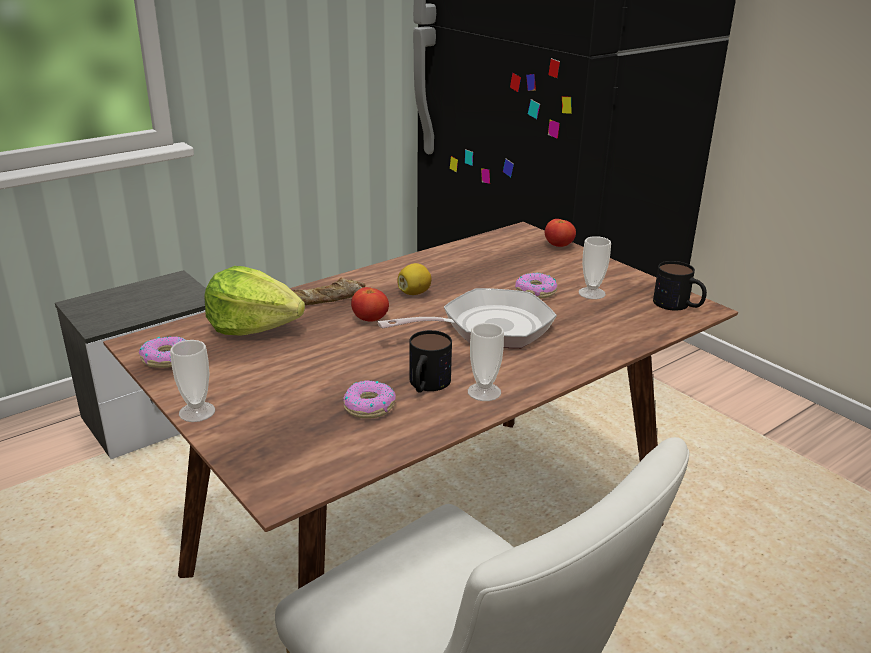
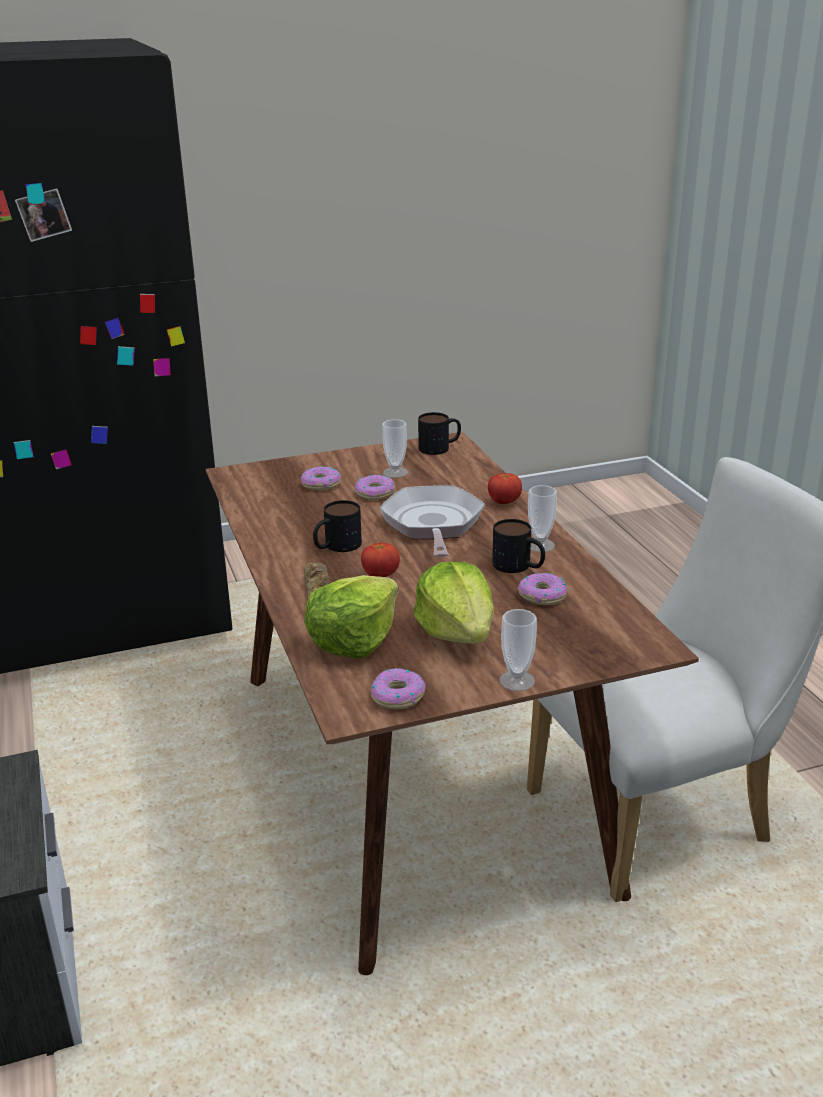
camera: 70 degrees left, 0 degrees up
(280, 370) = (458, 631): none -> lettuce
(414, 293) = (336, 546): lemon -> mug
(532, 266) = (320, 484): none -> donut
(558, 246) = (284, 465): tomato -> tomato (504, 502)

